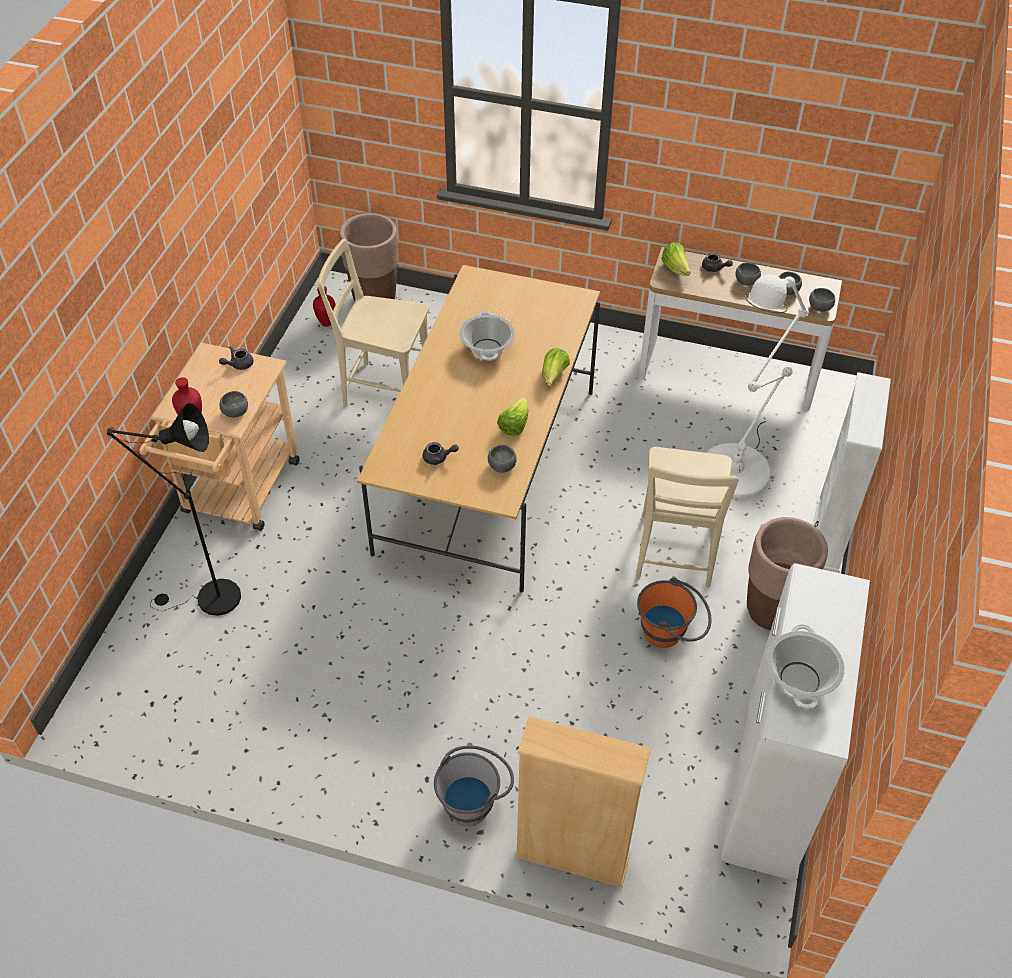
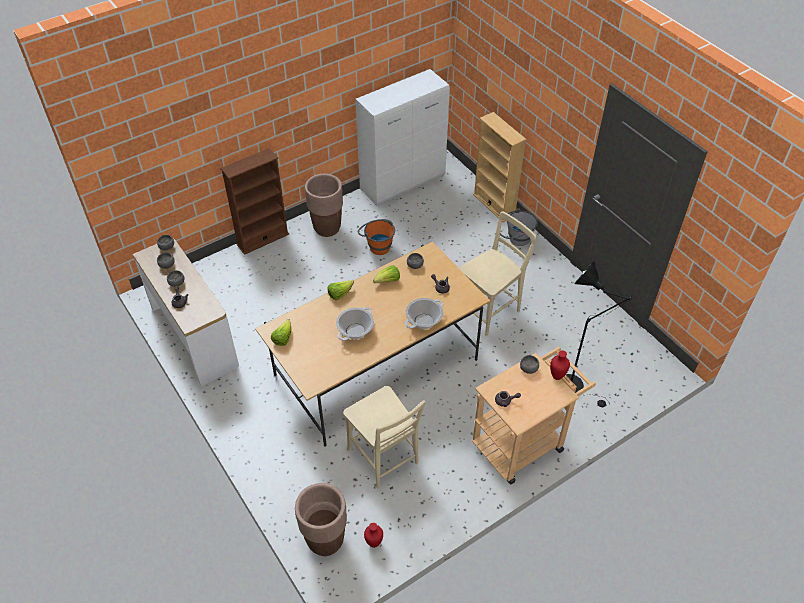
camera: 140 degrees left, 0 degrees up
(674, 555) = (337, 271): beige chair -> beige chair (490, 309)
(675, 269) = (198, 314): lettuce -> lettuce (283, 338)
(739, 465) = (256, 289): white floor lamp -> none
(799, 679) = (418, 89): cooking pot -> cooking pot (424, 321)
(828, 534) = (262, 239): white bookcase -> brown bookcase

